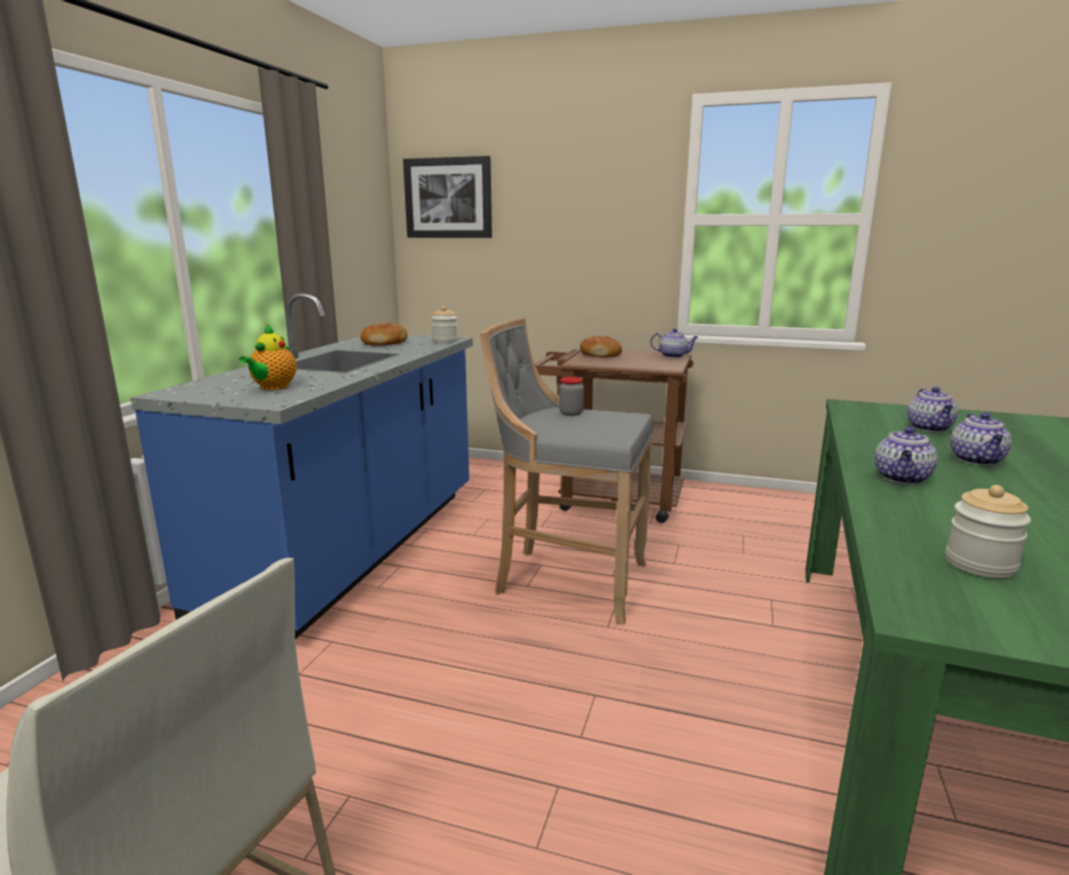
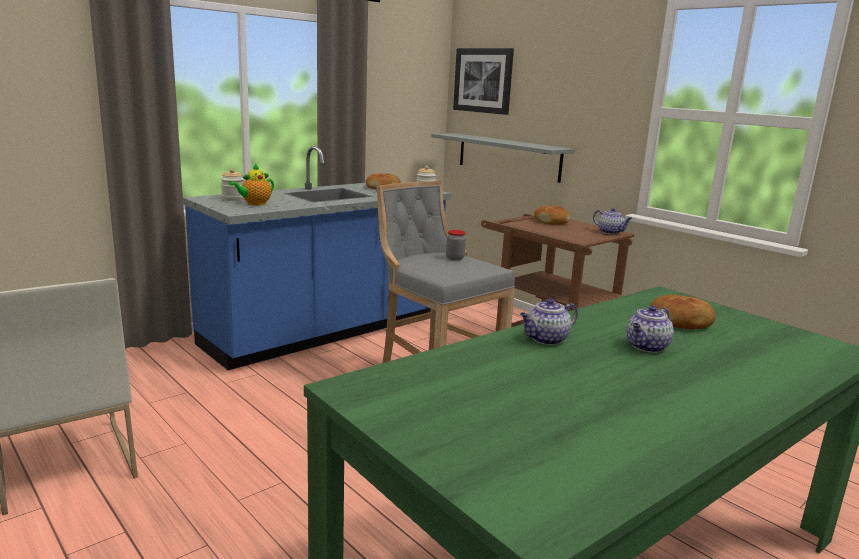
camera: 30 degrees right, 0 degrees up
(497, 288) = (508, 156): none -> grey shelf
(930, 428) = (681, 322): teapot -> bread
(980, 564) = (449, 385): jar -> jar (233, 199)

